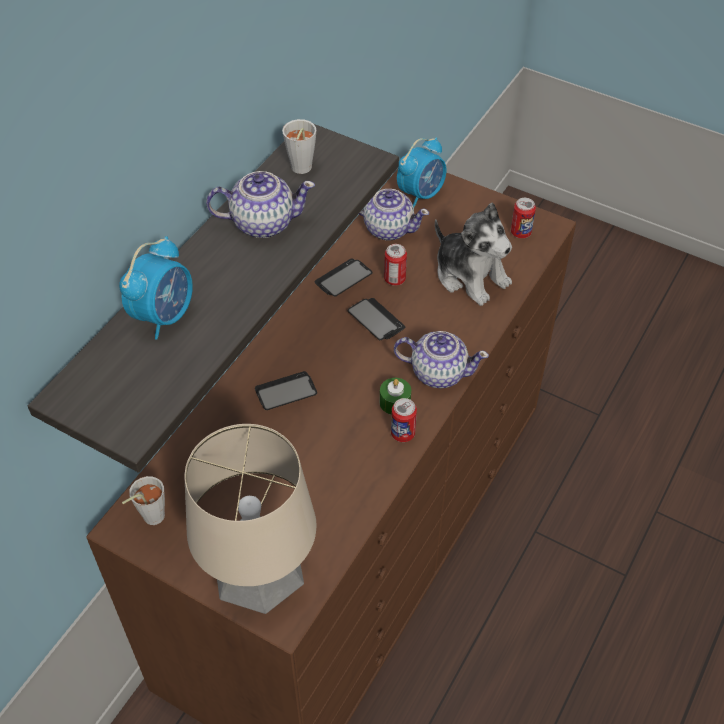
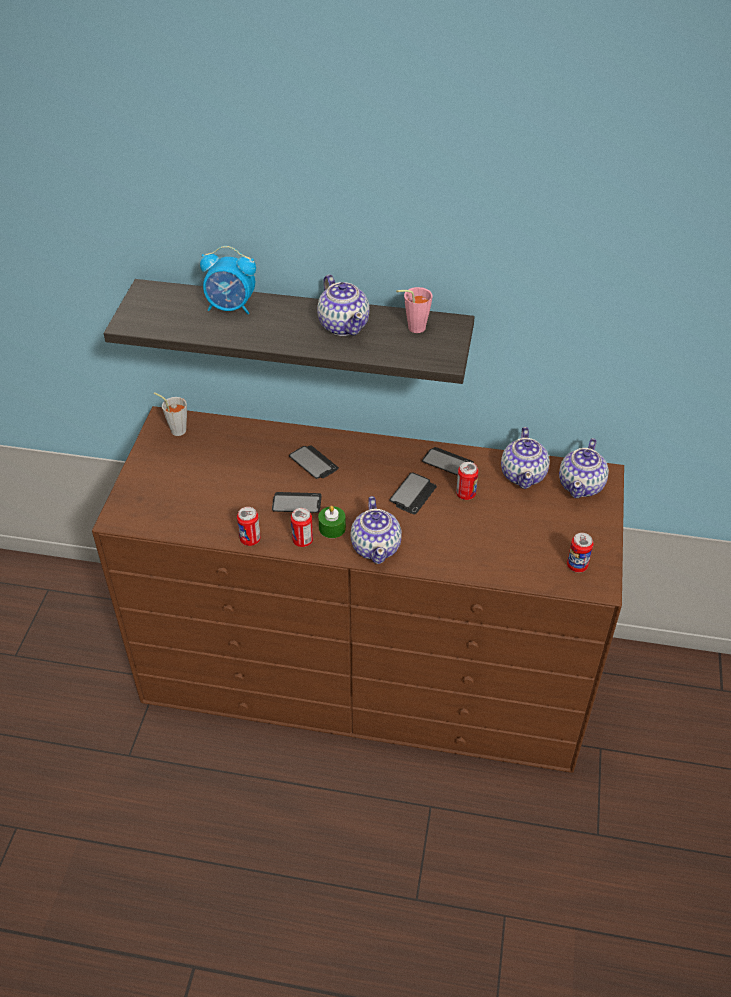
camera: 70 degrees right, 5 degrees down
(261, 588) = (138, 500): table lamp -> none
(300, 170) = (412, 328): grey cup -> pink cup
(343, 424) = (297, 503): none -> phone
(380, 482) = (250, 539): none -> can
(421, 193) = (581, 485): alarm clock -> teapot
(470, 275) = (499, 542): plush toy -> none

